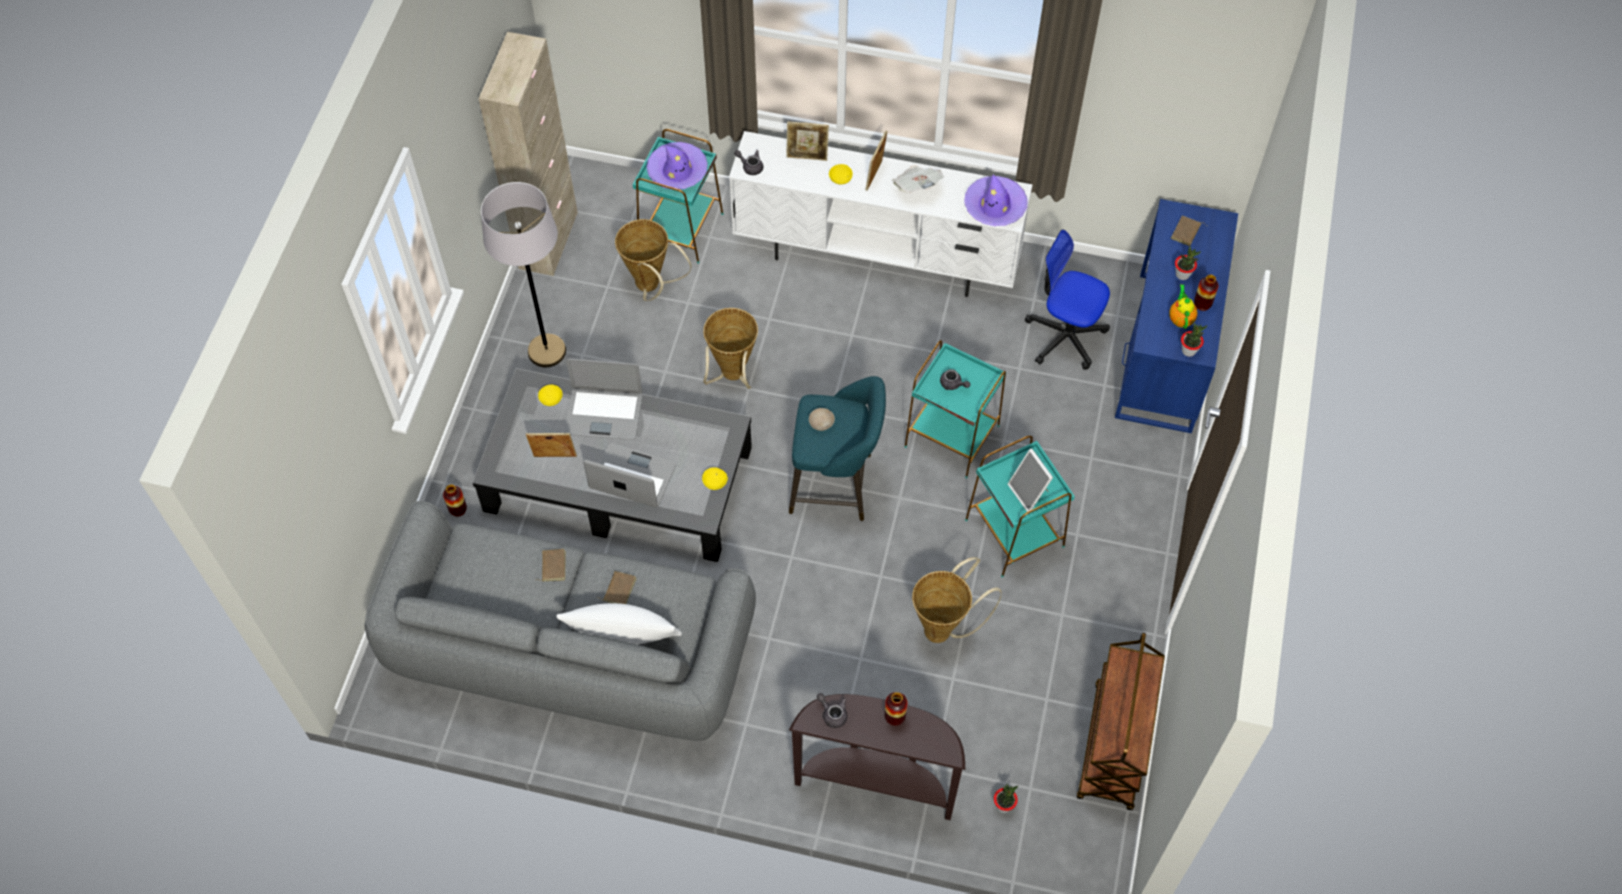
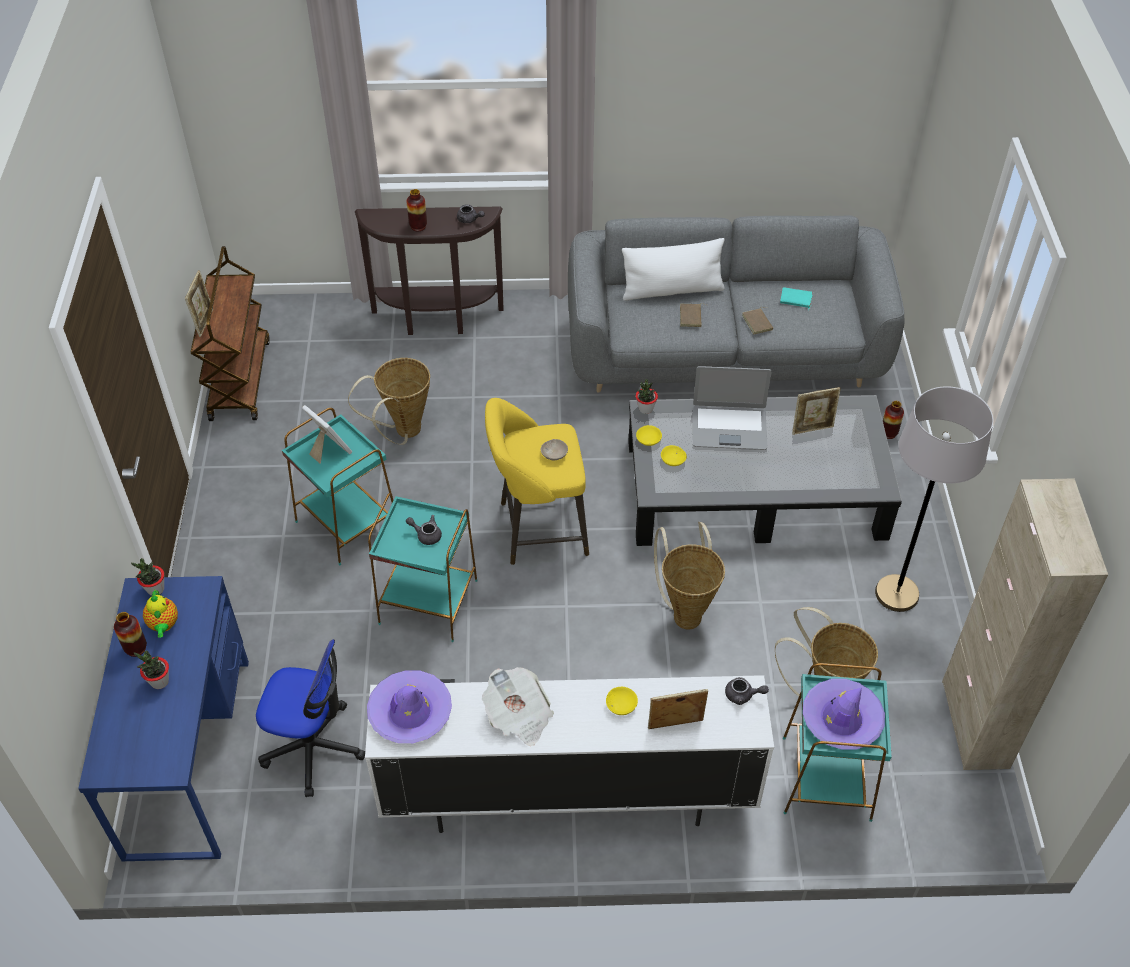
camera: 165 degrees right, 10 degrees down
(498, 585) = (795, 300): none -> turquoise book
(552, 399) = (846, 478): yellow bowl -> yellow bowl (672, 460)
(604, 414) = (787, 476): laptop -> none
(836, 484) = (537, 529): turquoise stool -> yellow stool
(875, 176) = (577, 719): picture frame -> picture frame (204, 322)
(1003, 805) = (330, 326): potted plant -> potted plant (645, 409)
(1186, 232) = (152, 742): brown book -> none

